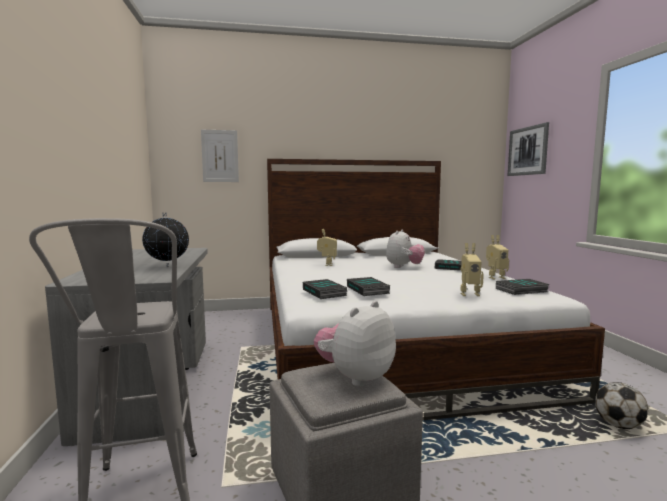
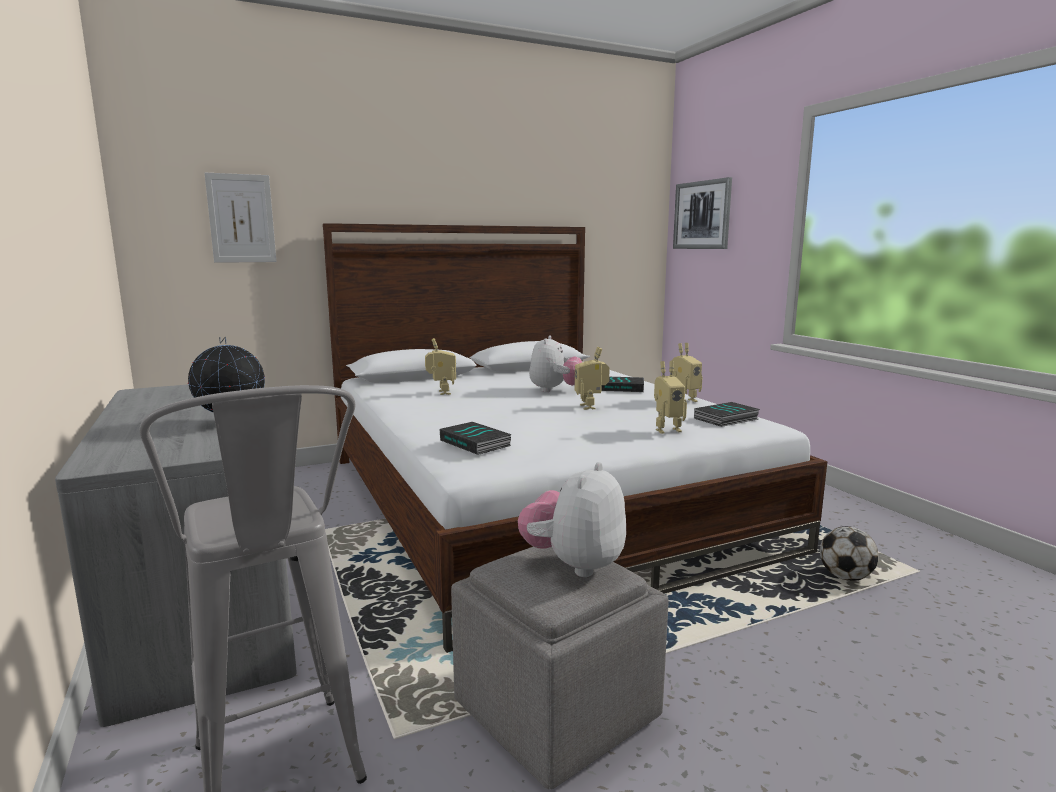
camera: 15 degrees left, 5 degrees up
(368, 290) = (534, 434): book -> none
(422, 277) = (591, 407): none -> toy robot

